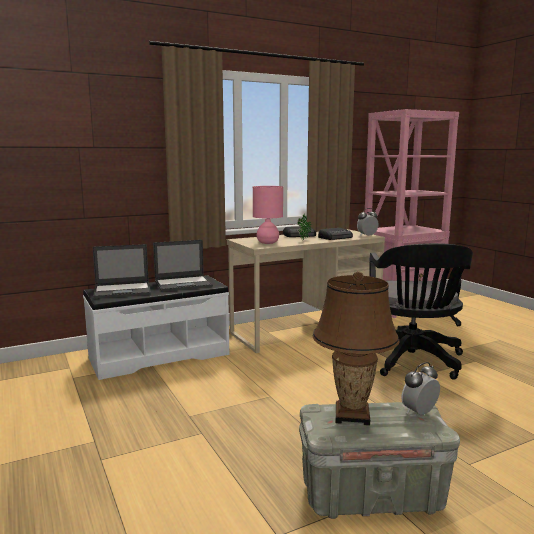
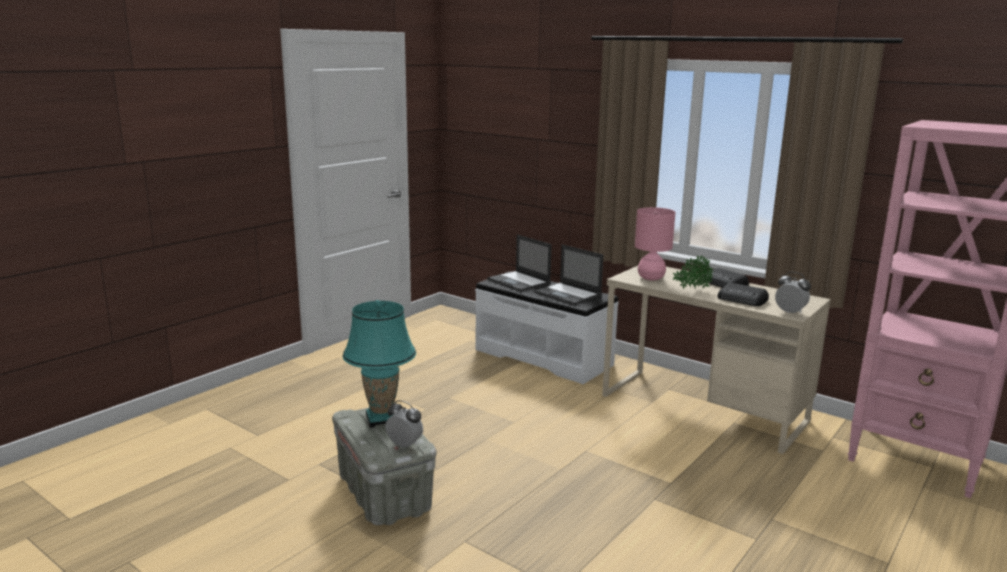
camera: 65 degrees right, 5 degrees up
(352, 415) = (382, 419): brown table lamp -> turquoise table lamp
(412, 361) = (692, 489): black office chair -> none

